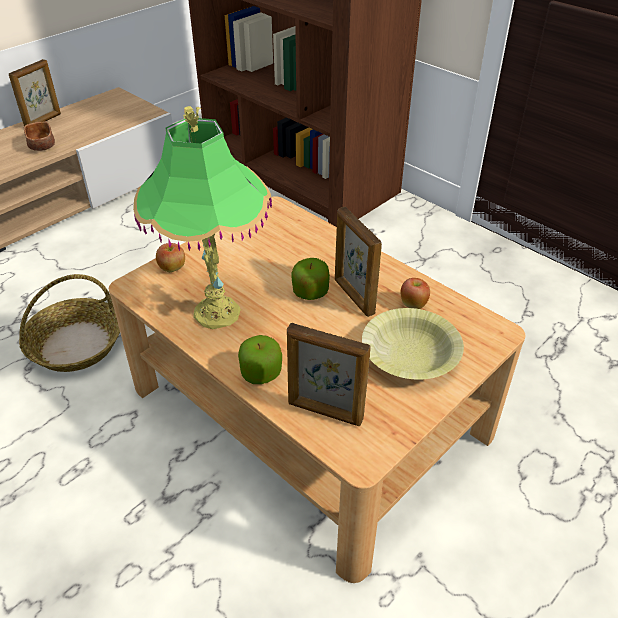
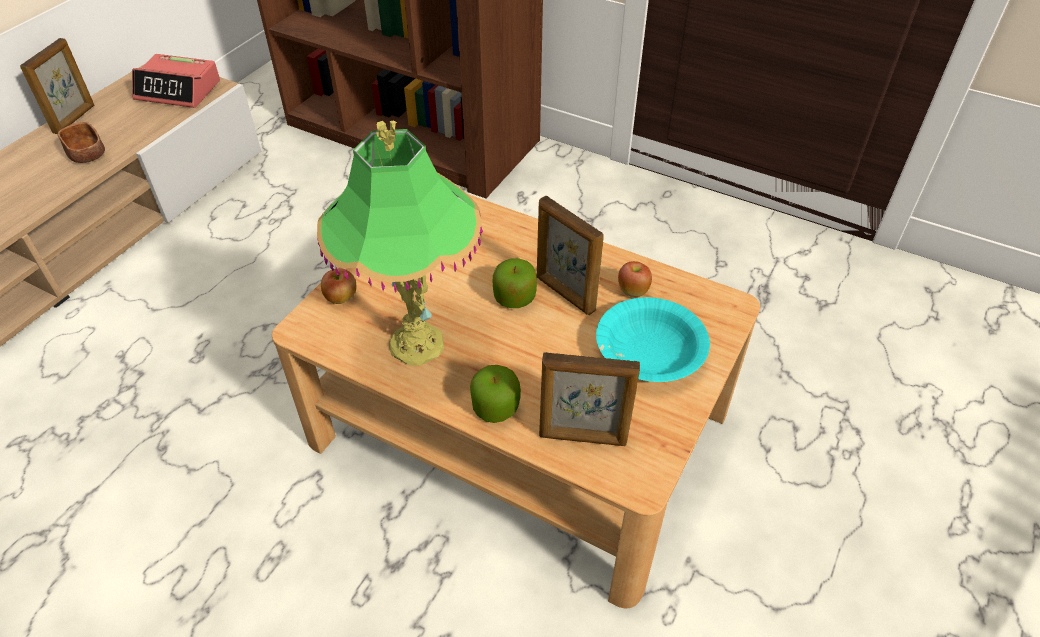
camera: 15 degrees left, 5 degrees up
(76, 344) = (212, 404): basket -> none
(123, 111) = (179, 90): none -> alarm clock
(410, 355) = (649, 351): yellow bowl -> turquoise bowl

